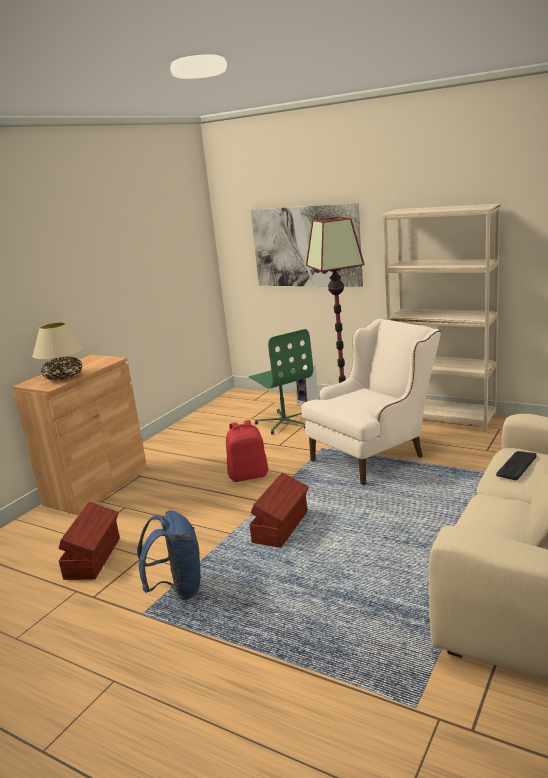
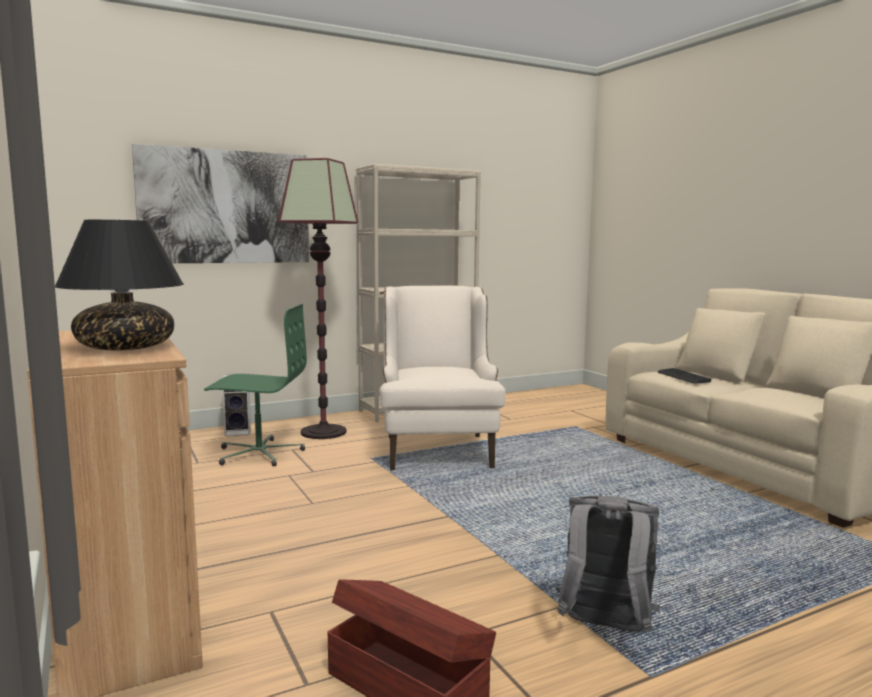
camera: 60 degrees left, 10 degrees down
(63, 377) = (125, 348): beige table lamp -> black table lamp
(177, 589) = (604, 629): blue backpack -> grey backpack
(248, 475) = (358, 505): red backpack -> none
(281, 527) = (524, 524): brown storage box -> none

